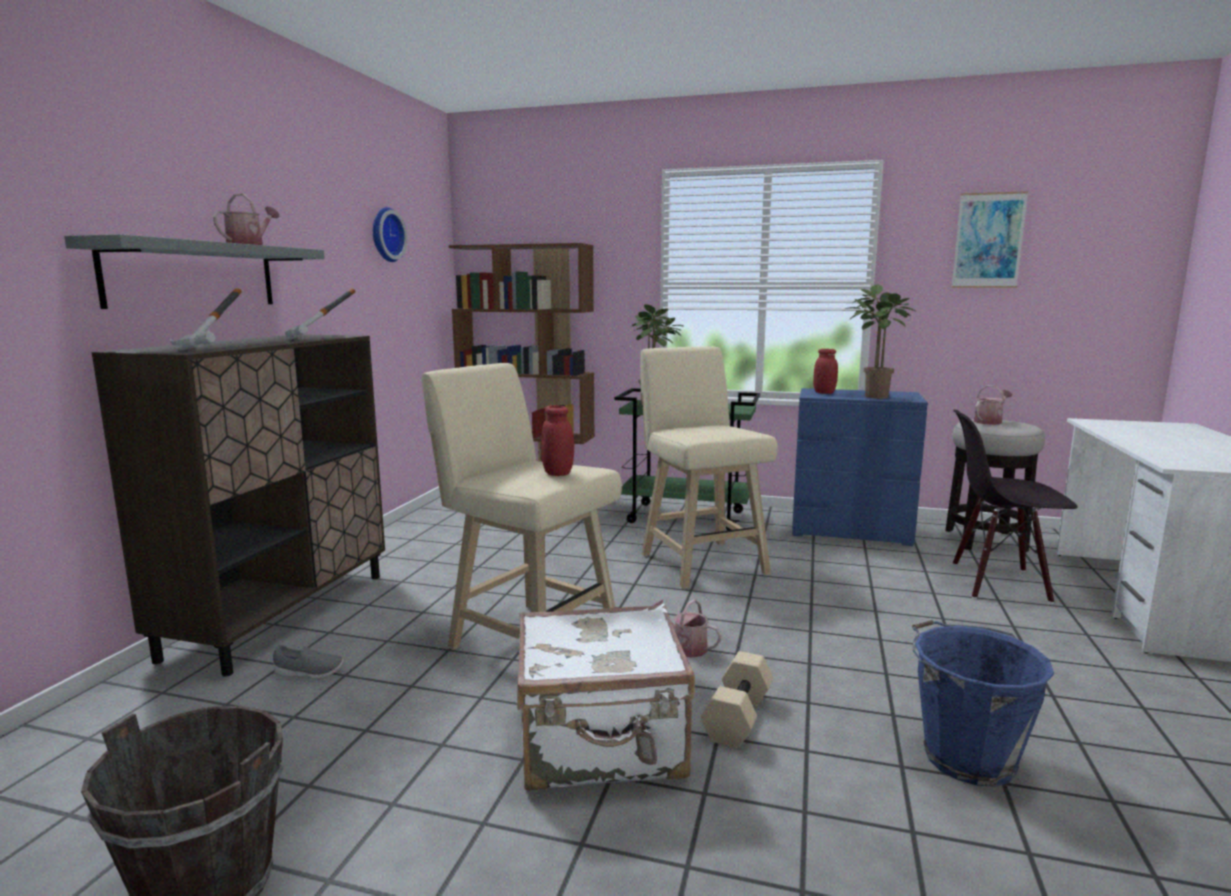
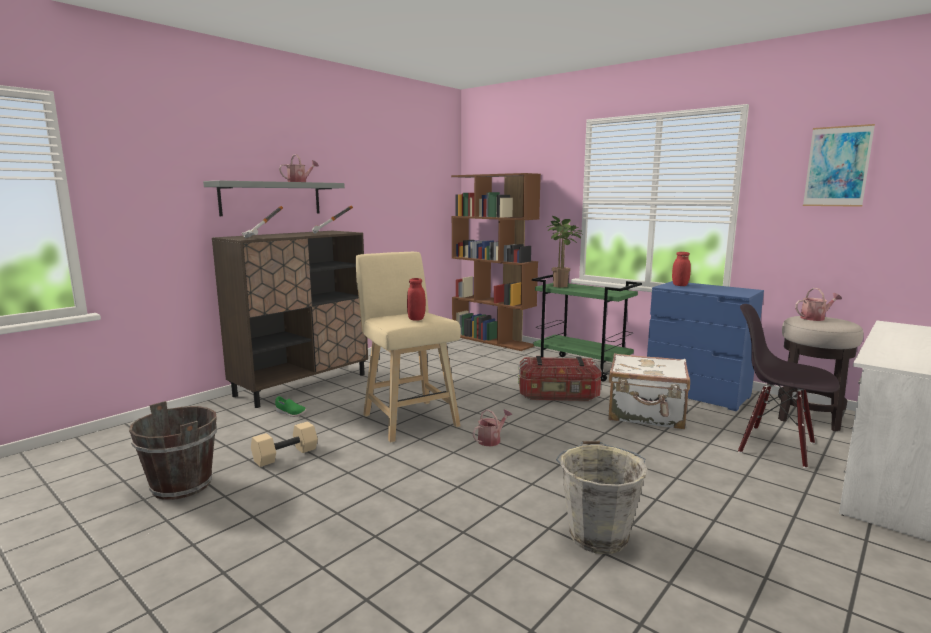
camera: 25 degrees right, 0 degrees up
(309, 673) = (290, 413): grey shoe -> green shoe
(385, 235) = (404, 170): wall clock -> none
(602, 744) = (392, 475): white suitcase -> white suitcase (646, 414)
(685, 647) = (491, 440): watering can -> watering can turned 75 degrees clockwise
(700, 561) = (558, 396): beige stool -> storage box
(736, 716) = (479, 480): beige dumbbell -> beige dumbbell (285, 454)
(872, 396) = (712, 290): potted plant -> none
(965, 756) = (598, 534): blue bucket -> grey bucket

